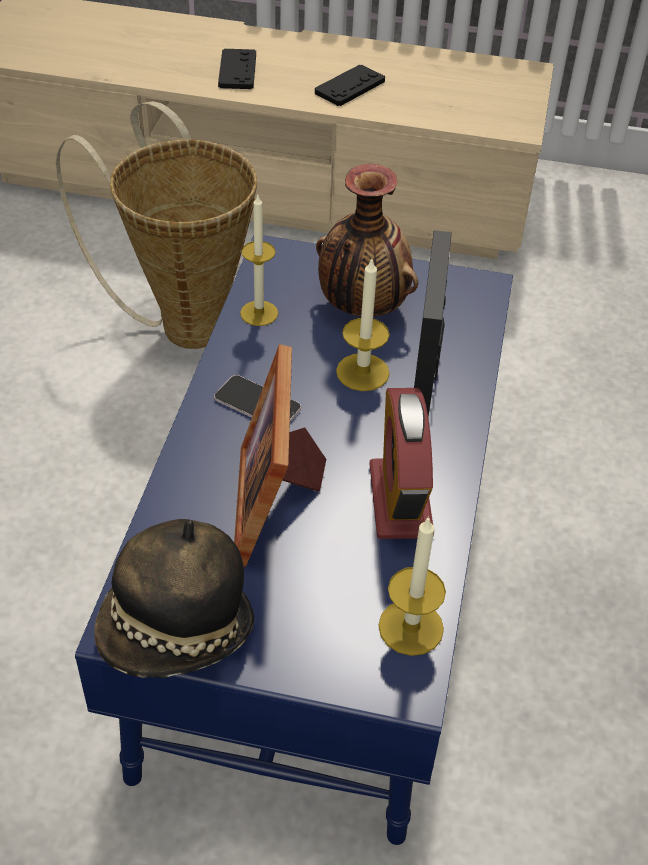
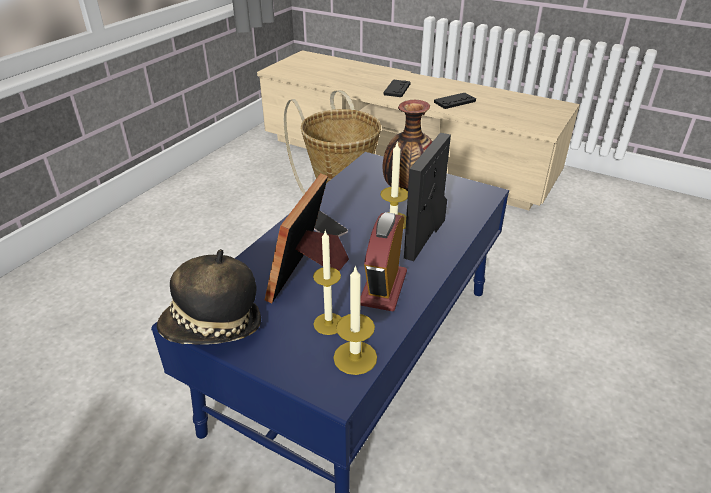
camera: 20 degrees right, 10 degrees down
(259, 313) = (348, 185): candle -> candle (328, 323)

